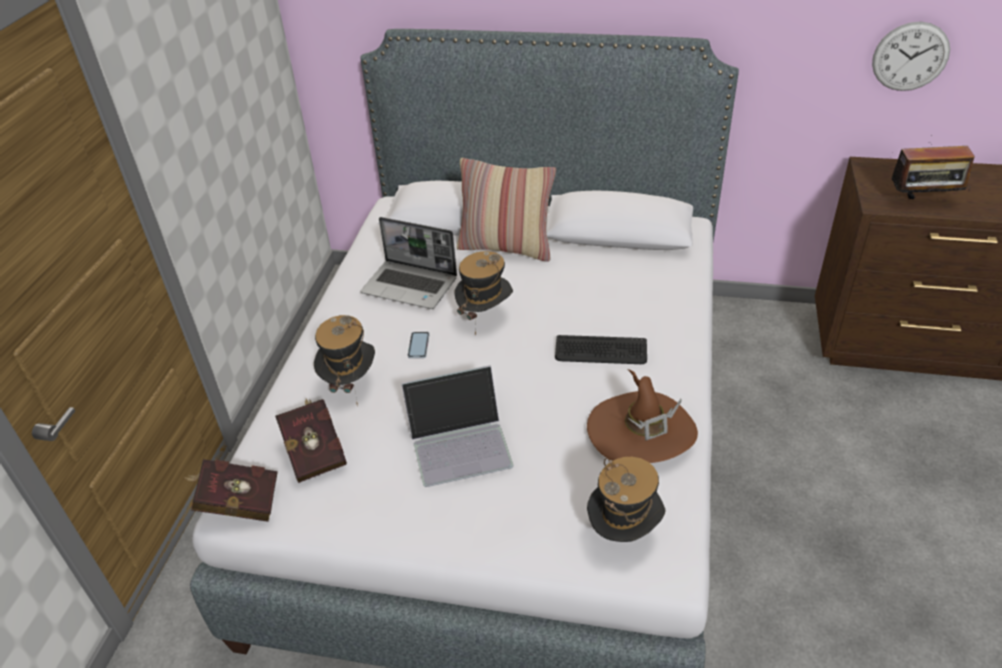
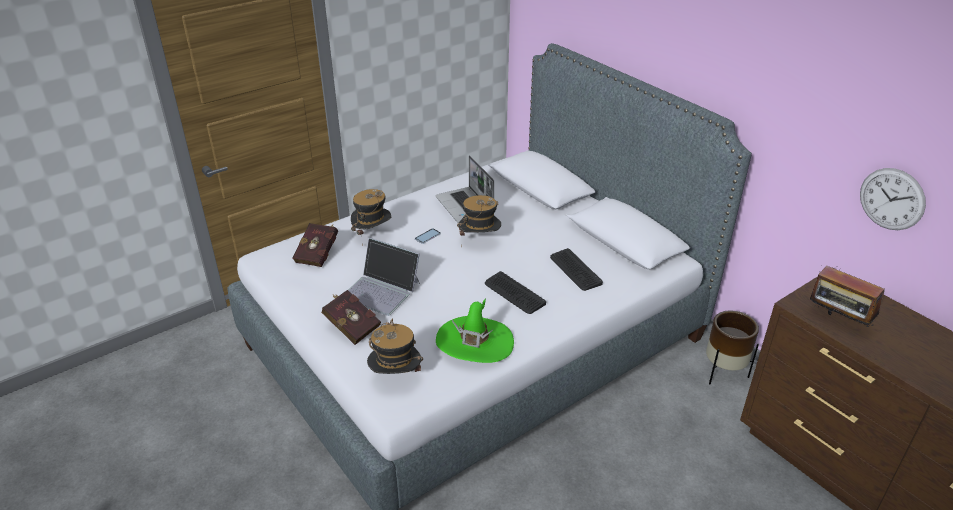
camera: 40 degrees right, 5 degrees down
(237, 503) = (264, 255): red book -> red book (351, 326)
(506, 247) = (544, 214): pillow -> none
(620, 289) = (575, 270): none -> keyboard
(641, 432) = (474, 343): brown hat -> green hat
(749, 323) = (723, 372): none -> brown planter

